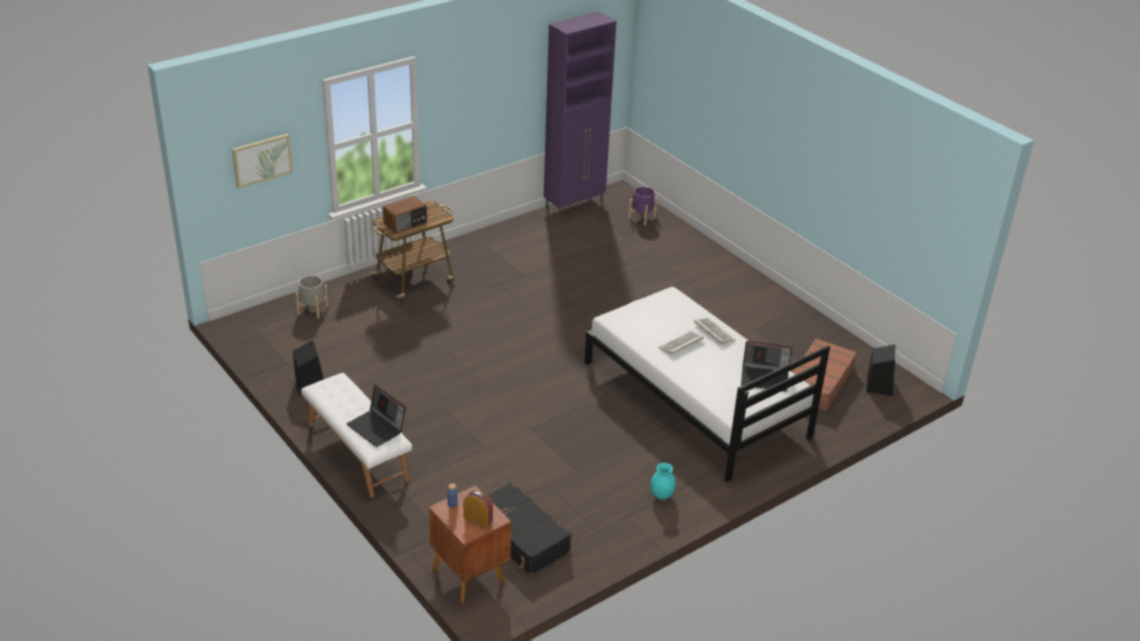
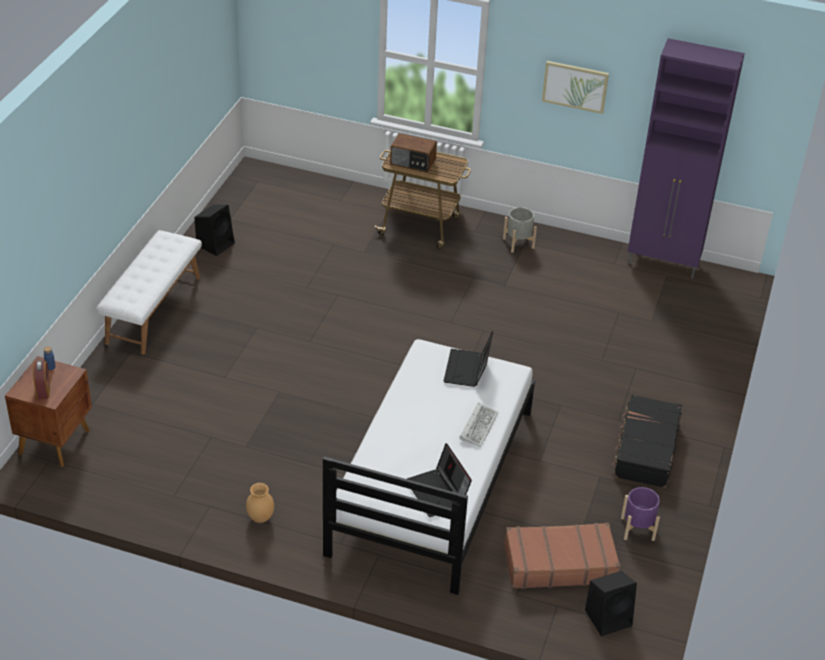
camera: 55 degrees right, 5 degrees up
(262, 160) = (309, 30): picture -> picture (575, 86)
(312, 310) = (315, 196): grey planter -> grey planter (518, 243)
(377, 428) = (139, 290): laptop -> laptop (467, 370)
(519, 537) = (125, 451): black suitcase -> black suitcase (645, 449)
(642, 217) = (704, 315): purple planter -> purple planter (637, 528)
(661, 496) = (260, 518): turquoise vase -> brown vase
(680, 345) = (431, 412): keyboard -> none

